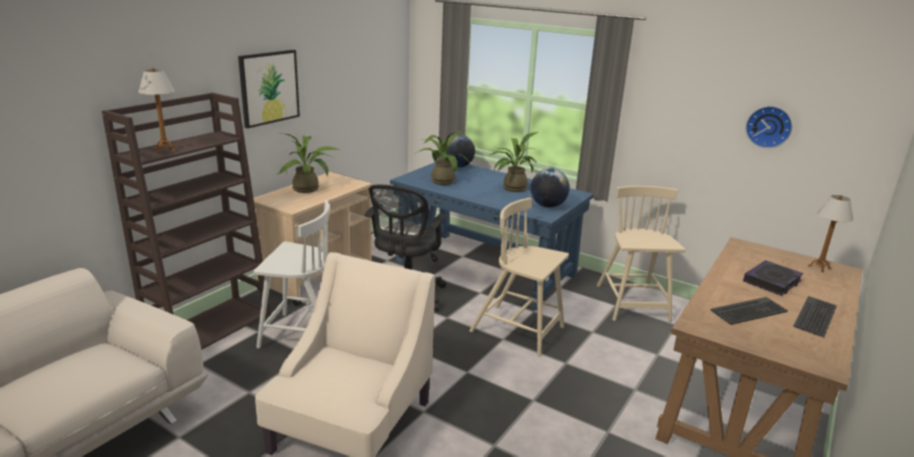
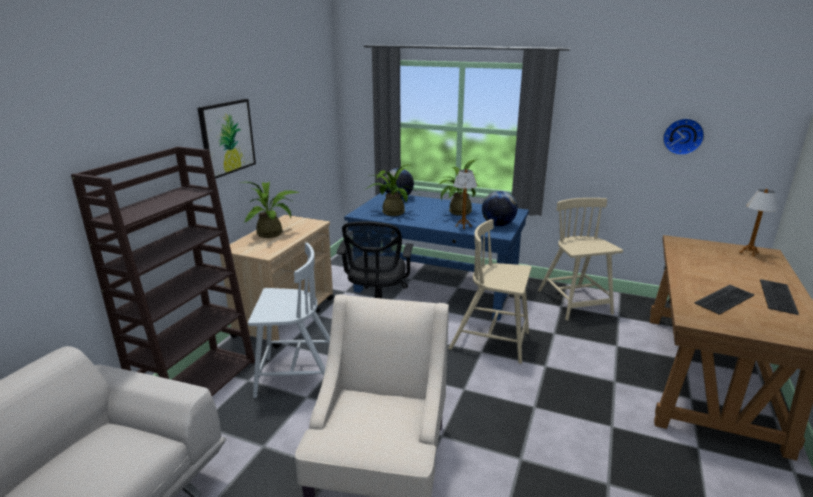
camera: 10 degrees left, 0 degrees up
(165, 150) = (142, 209): table lamp -> table lamp (463, 226)
(772, 281) = (723, 270): book -> none

